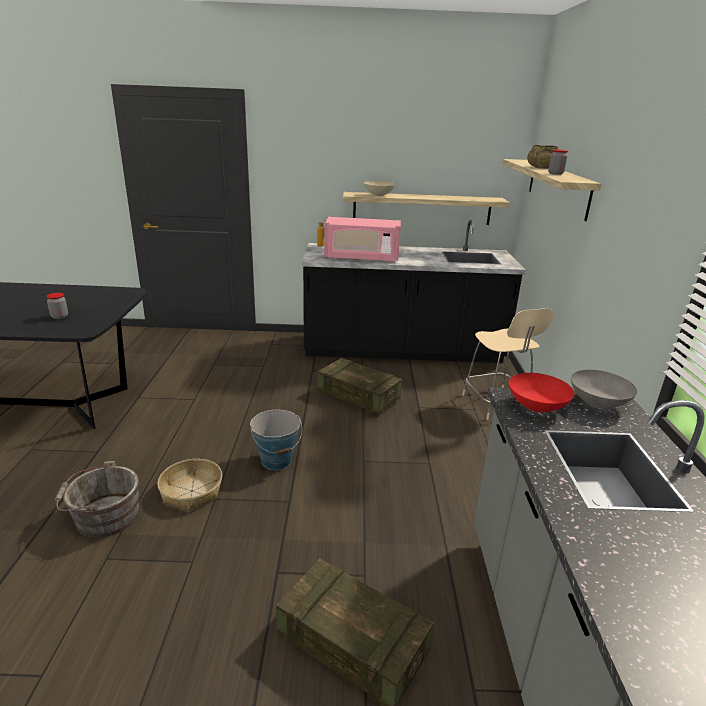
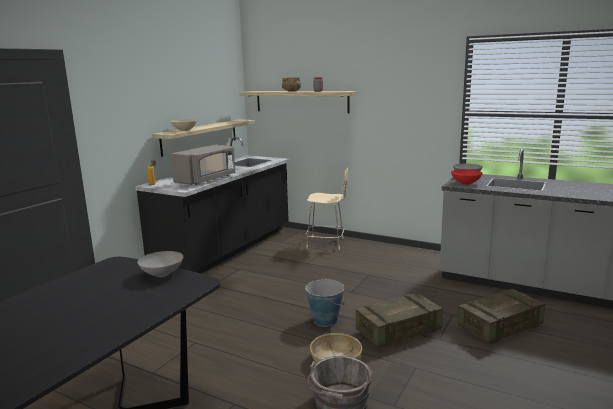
camera: 60 degrees left, 10 degrees down
(59, 317) = (142, 293): jar -> none
(104, 313) = (163, 274): none -> grey bowl
(358, 397) = (273, 277): crate -> crate (398, 331)
(361, 258) = (207, 180): pink microwave -> grey microwave

